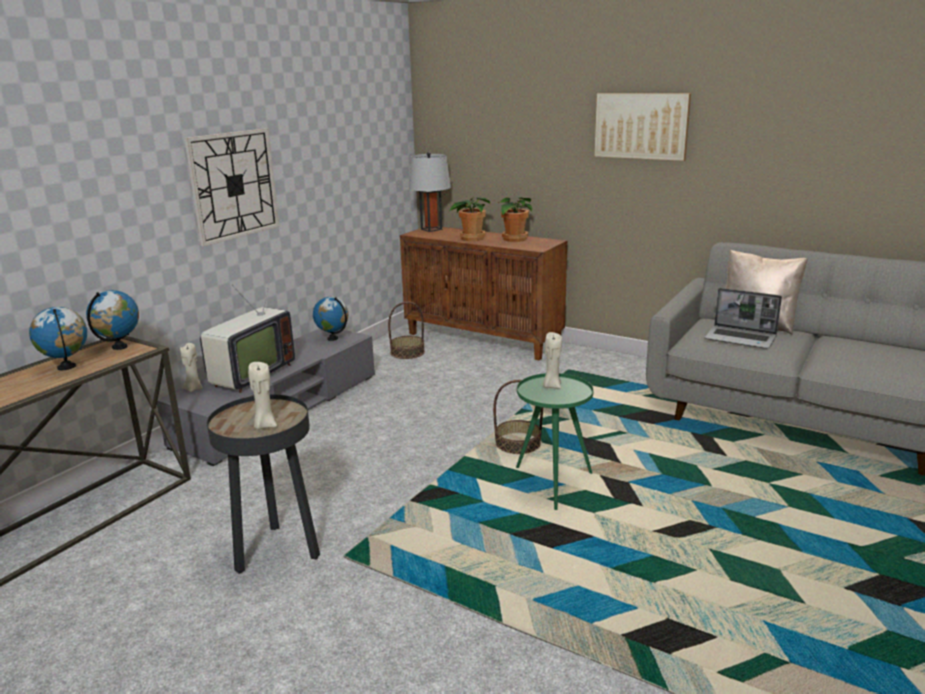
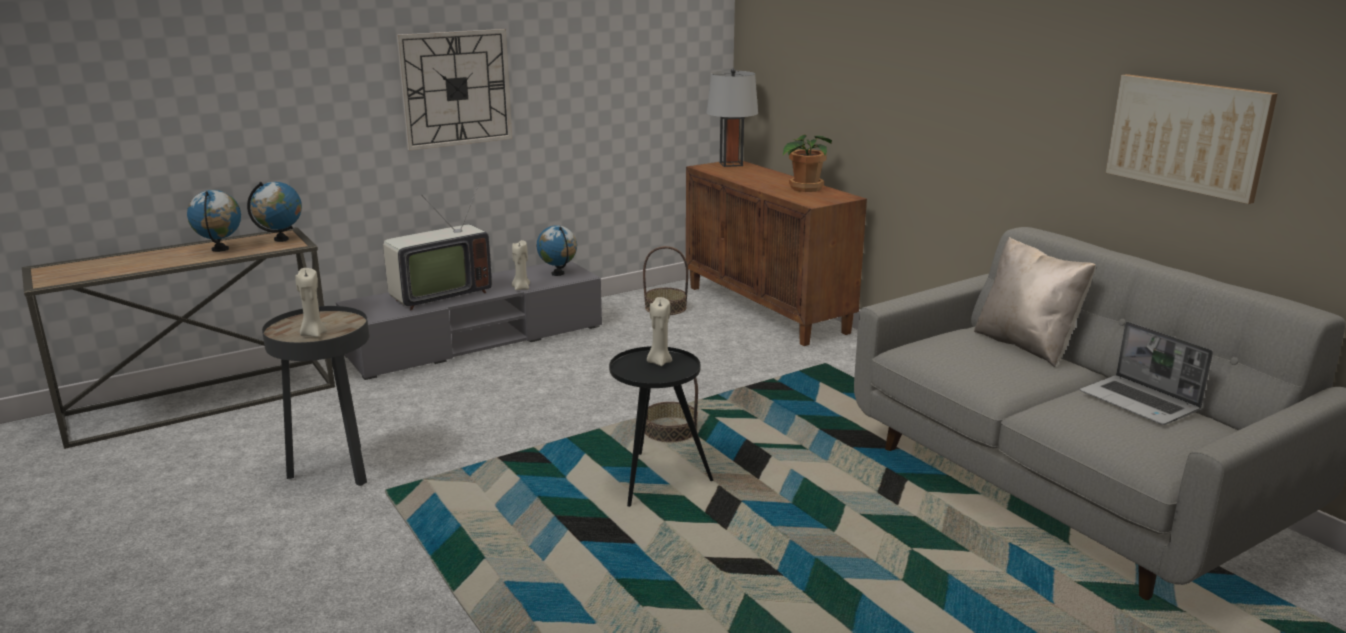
camera: 25 degrees right, 0 degrees up
(193, 389) = (376, 298): beige candle -> beige candle (521, 288)
(471, 238) = (757, 180): potted plant -> none
(552, 485) = (655, 482): green side table -> black side table
(641, 126) = (954, 57): picture -> picture (1187, 135)
(741, 338) = (973, 358): laptop -> laptop (1140, 402)

